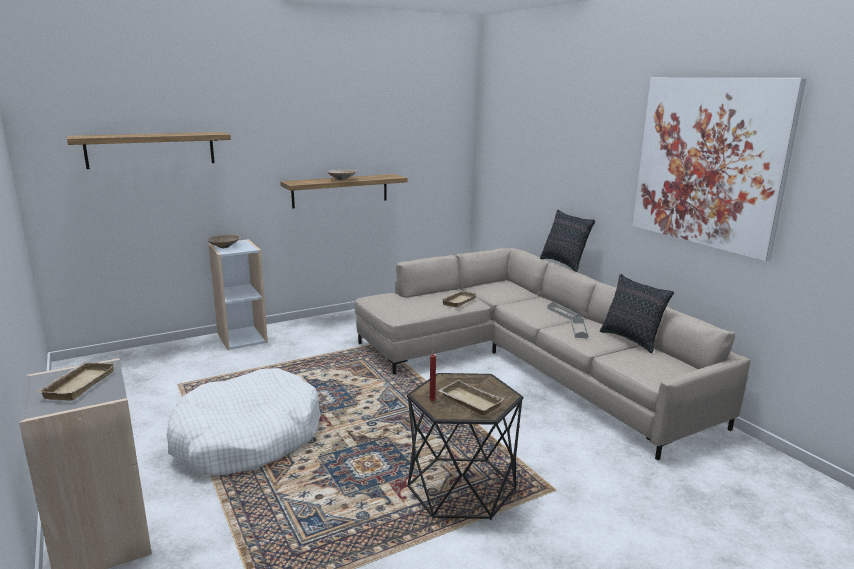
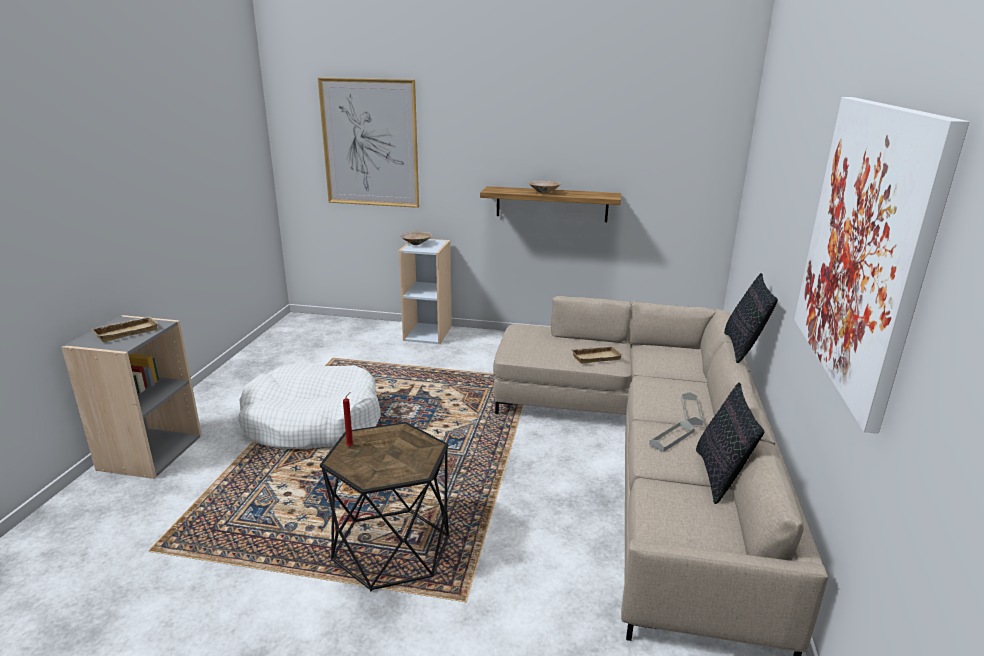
camera: 40 degrees right, 5 degrees up
(151, 149) = (370, 143): shelf -> picture
(468, 402) = (375, 461): beige tray -> none

